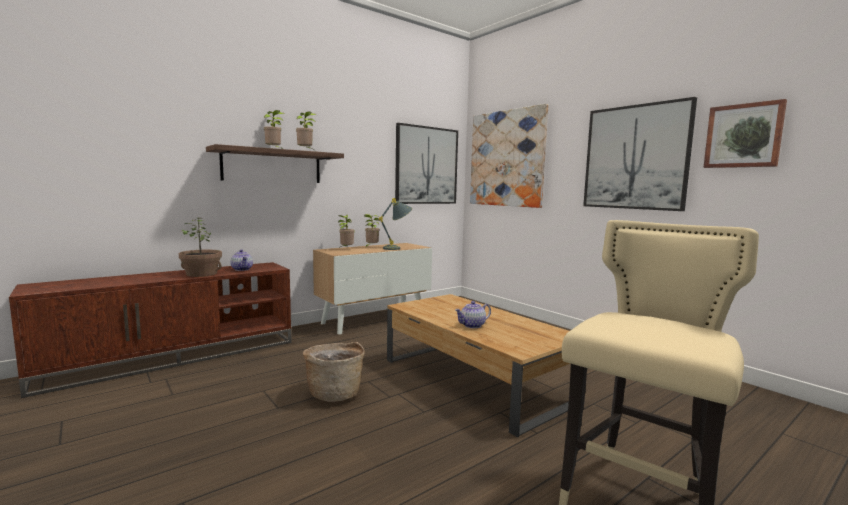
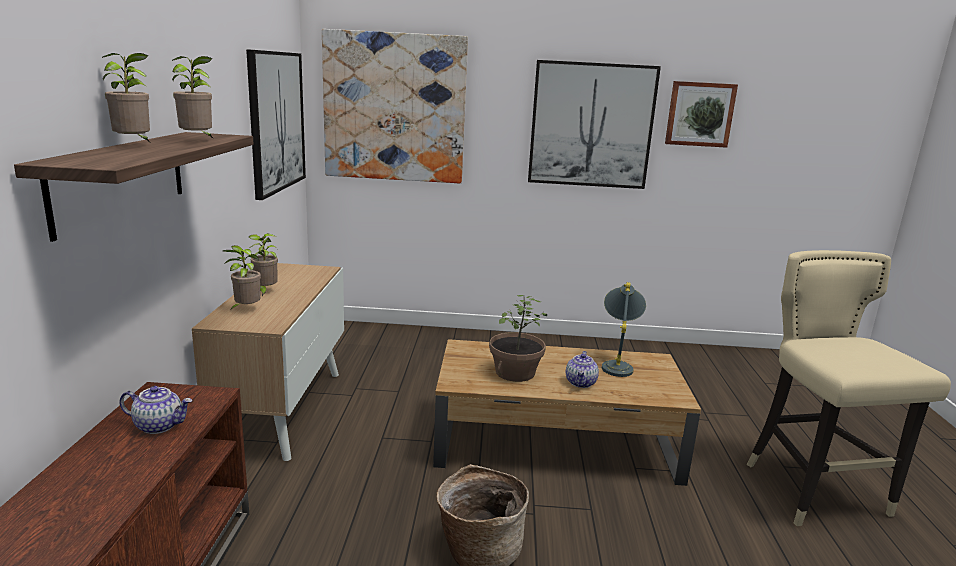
camera: 50 degrees left, 10 degrees up
(202, 274) = (120, 475): potted plant -> potted plant (514, 372)
(397, 248) = (309, 283): grey table lamp -> grey table lamp (617, 365)

